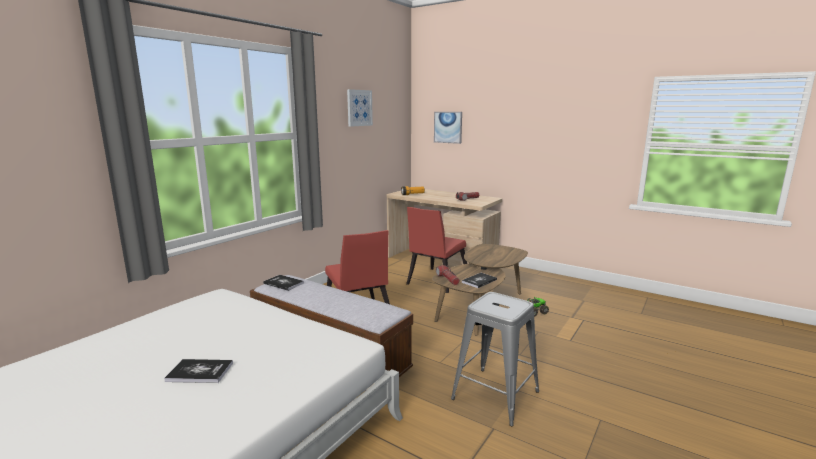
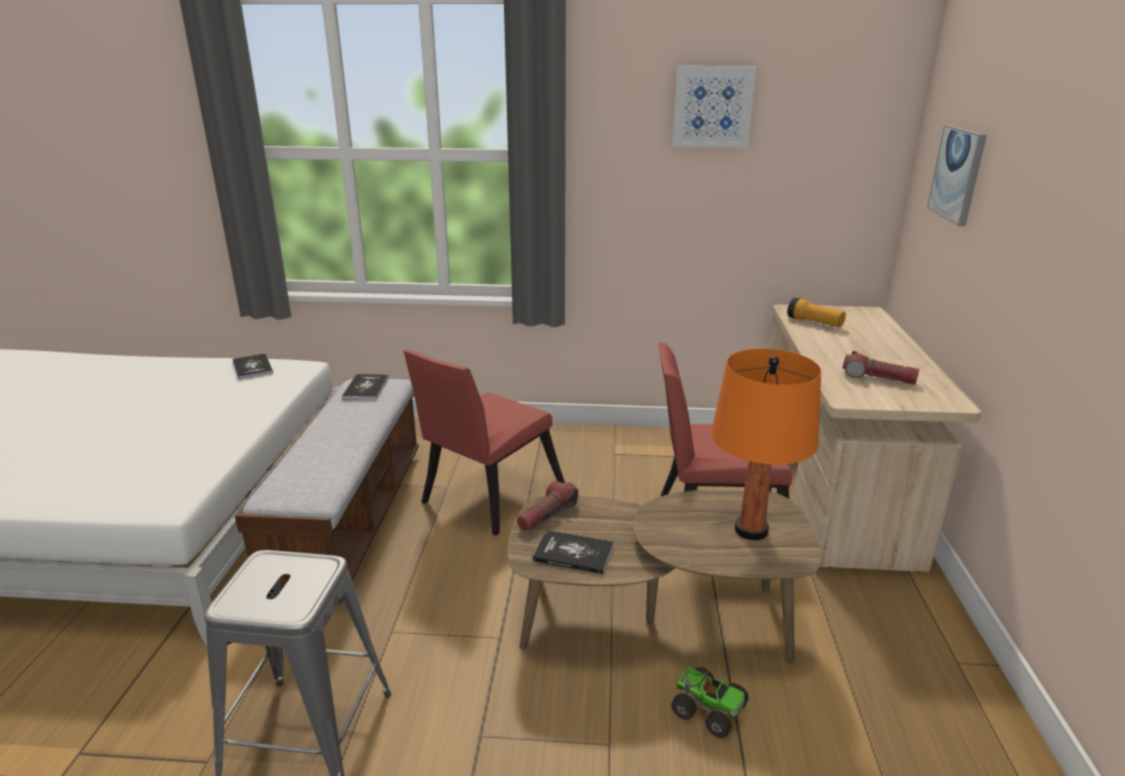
camera: 60 degrees right, 10 degrees up
(200, 372) = (79, 435): book -> book (252, 368)
(498, 252) = (751, 530): none -> orange table lamp

